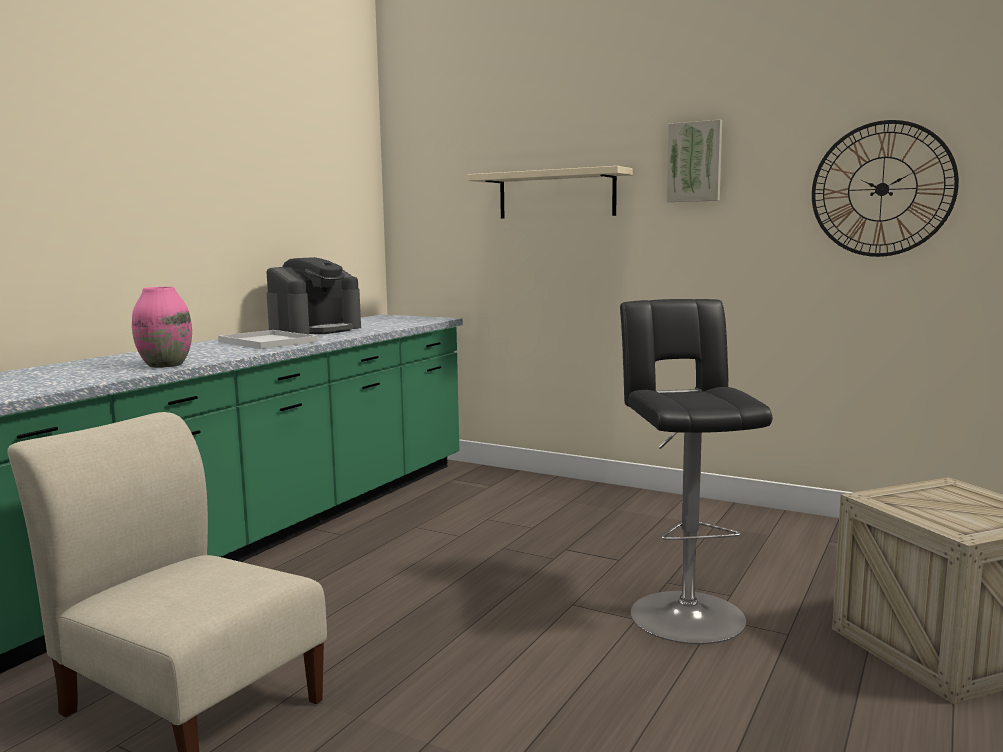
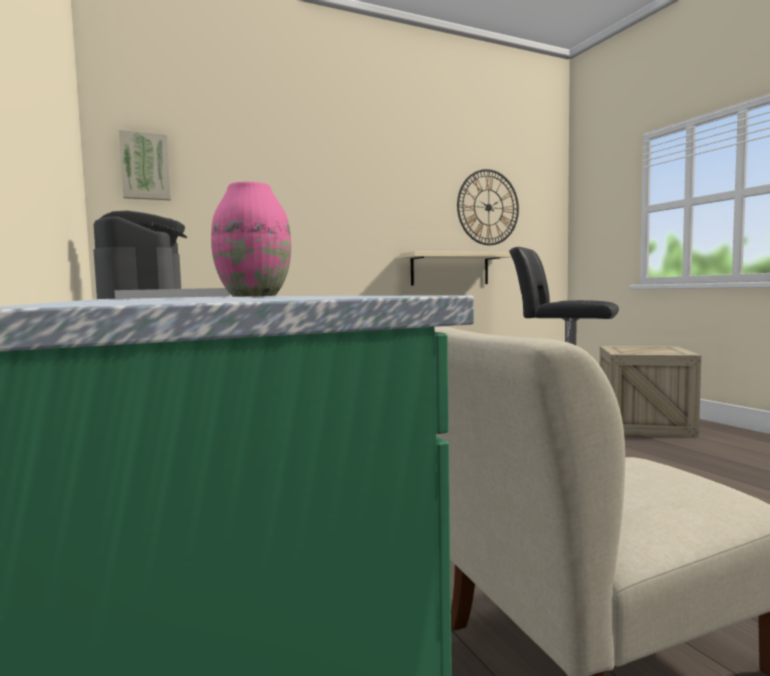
camera: 55 degrees left, 5 degrees down
(556, 194) = (289, 191): beige shelf -> beige shelf (450, 269)
(695, 162) = (391, 179): picture -> picture (145, 166)

